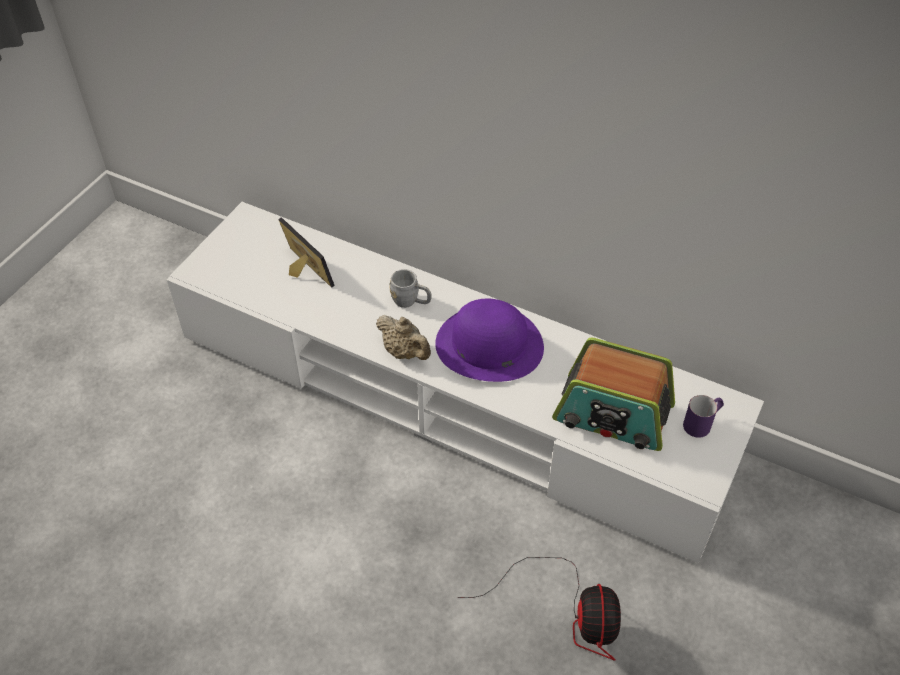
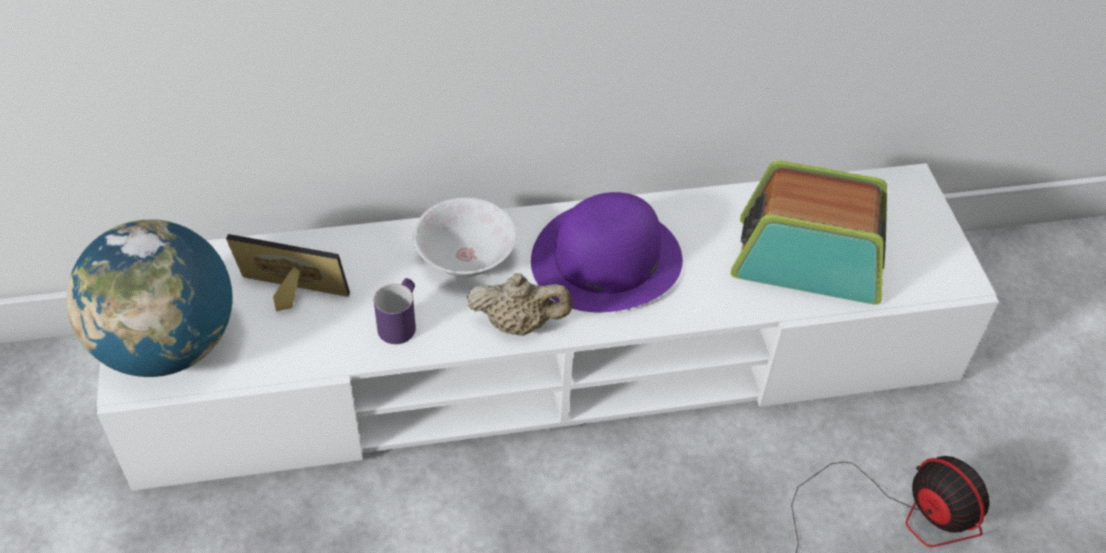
camera: 40 degrees left, 0 degrees up
(225, 264) = (168, 345): none -> globe
(411, 301) = (466, 259): grey mug -> white bowl
(613, 414) = (807, 260): radio -> radio turned 150 degrees counterclockwise
(702, 423) = (897, 218): purple mug -> purple mug (400, 321)

